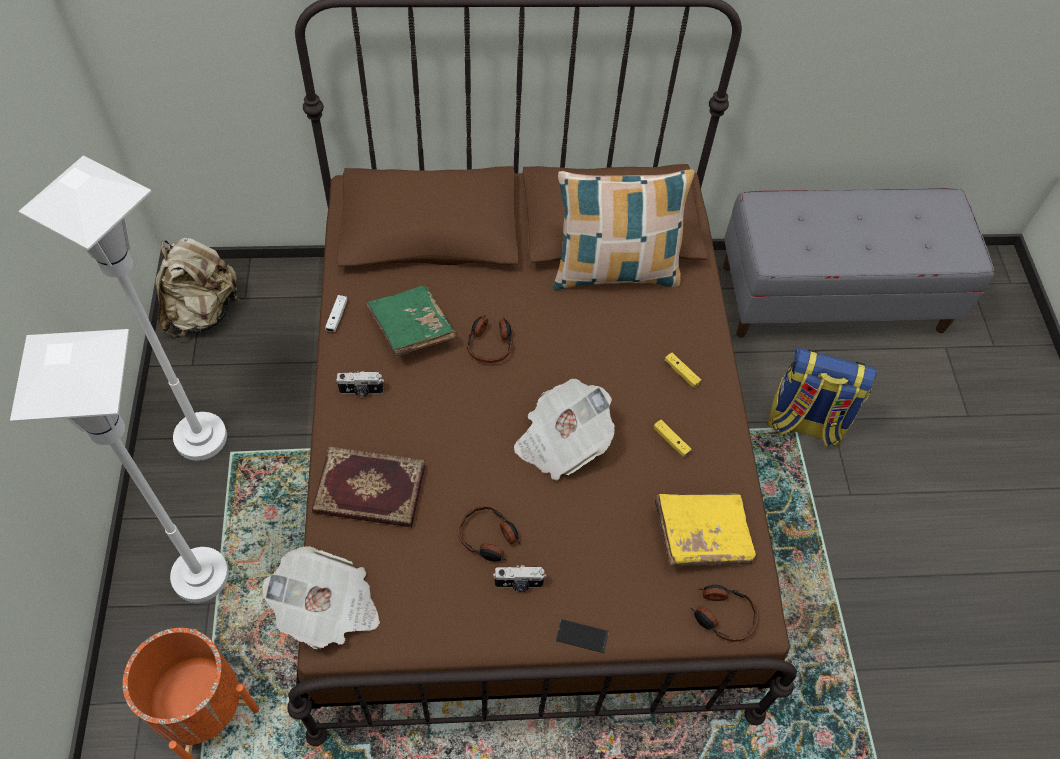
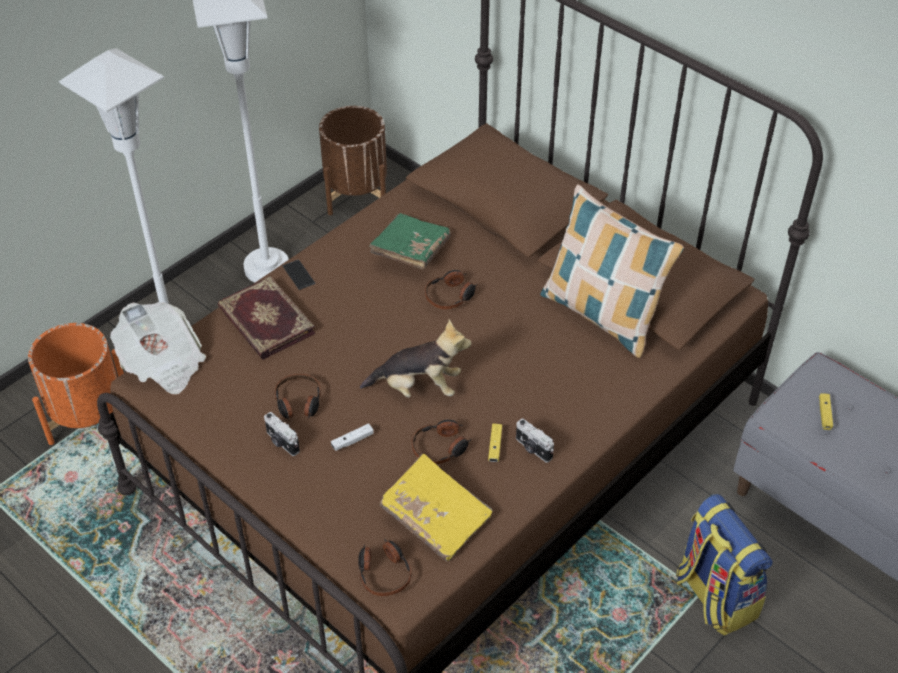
camera: 50 degrees right, 10 degrees down
(202, 312) = (356, 194): beige backpack -> brown planter
(337, 316) = (374, 211): white game controller -> white game controller (352, 441)
(361, 391) = (333, 264): camera -> camera (533, 449)
(561, 441) = (418, 387): newspaper -> plush toy
(582, 636) = (280, 503): phone -> phone (298, 275)
(637, 477) = (441, 447): none -> headphones
(681, 373) = (562, 412): yellow game controller -> yellow game controller (824, 414)

